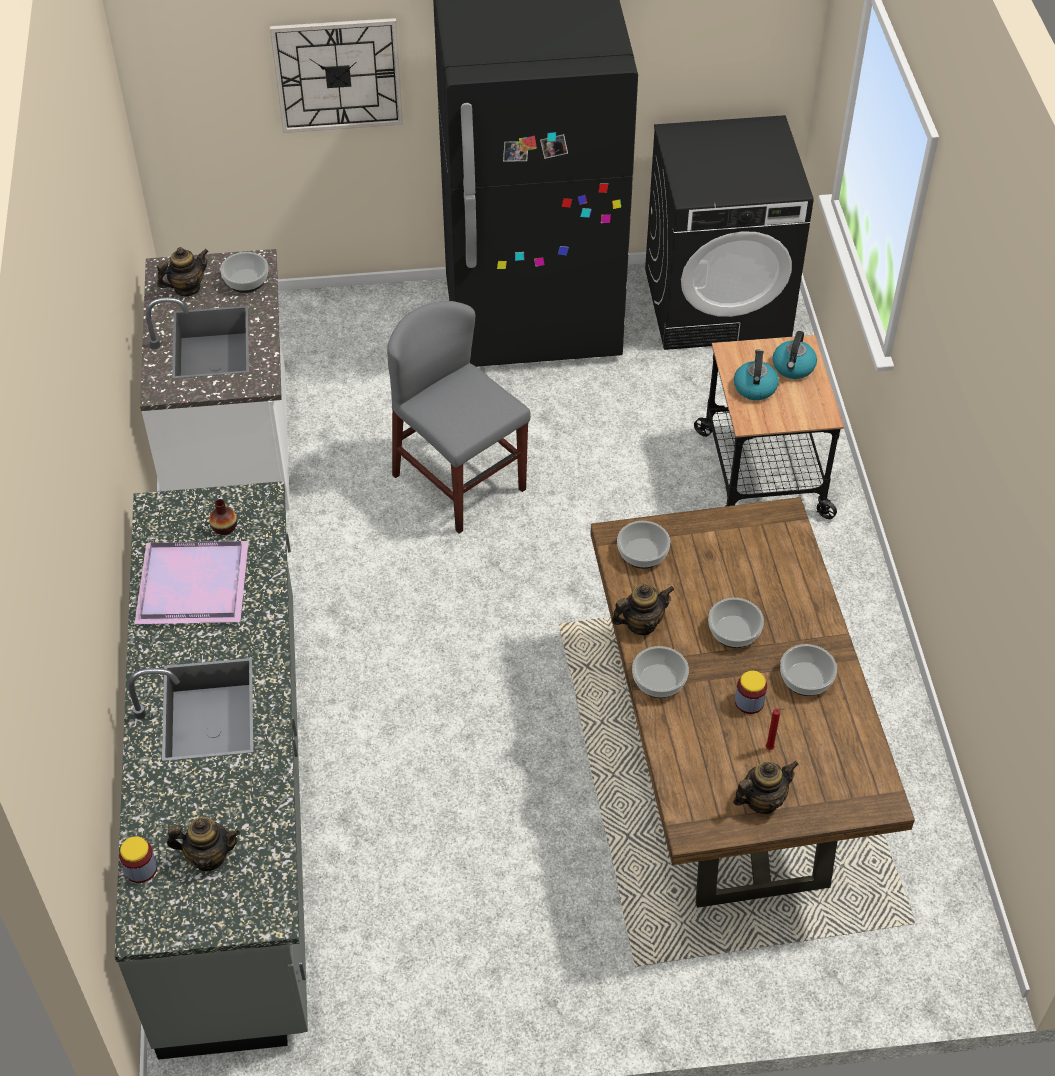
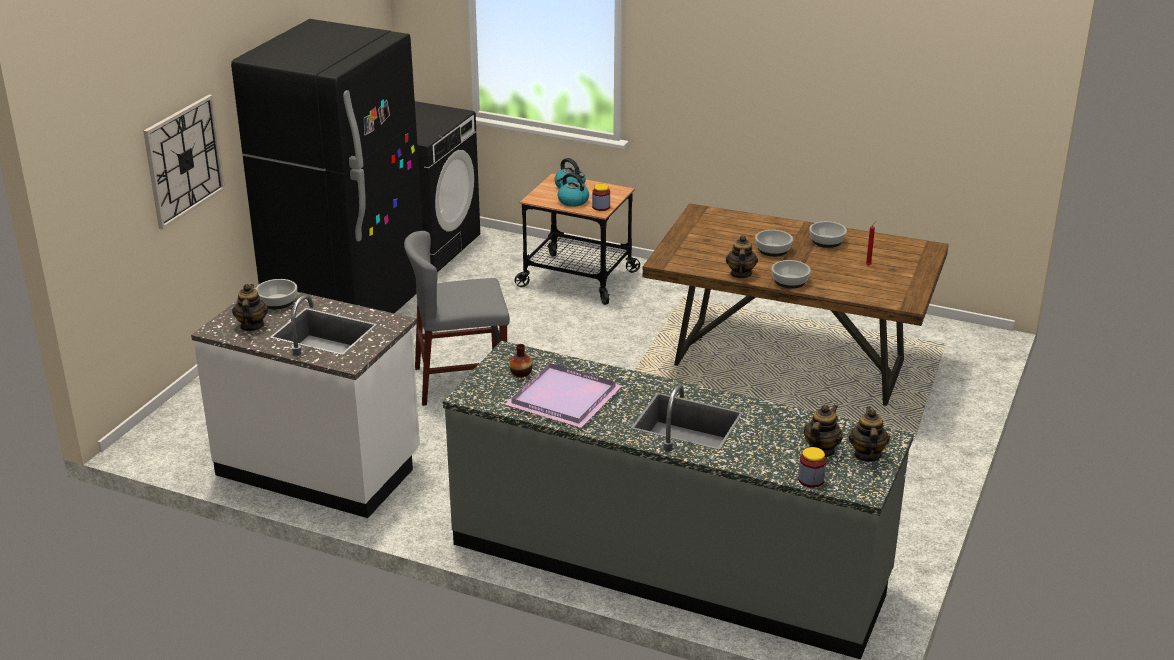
camera: 60 degrees left, 20 degrees down
(643, 552) = (684, 257): bowl -> none
(749, 702) = (829, 261): jar -> jar (601, 207)
(762, 800) = (903, 278): teapot -> teapot (866, 455)

